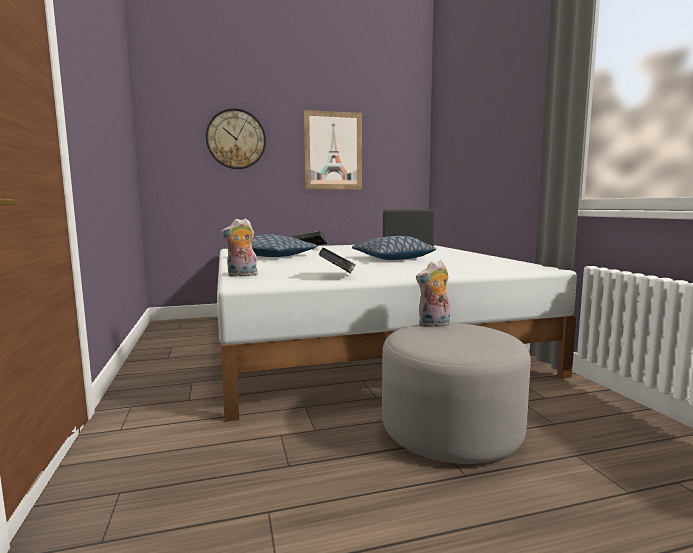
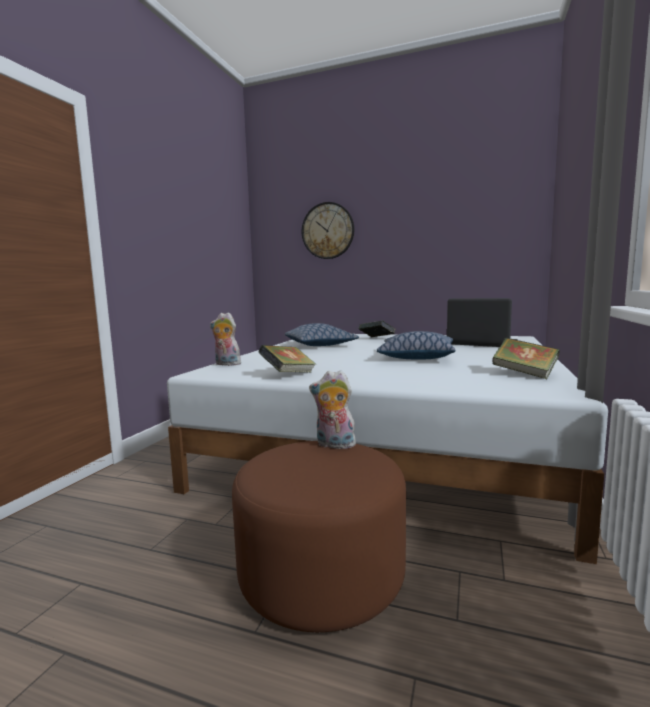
camera: 35 degrees right, 0 degrees up
(333, 151) = (424, 233): picture -> none
(451, 430) = (322, 574): grey ottoman -> brown ottoman
(495, 262) = (524, 374): none -> book

